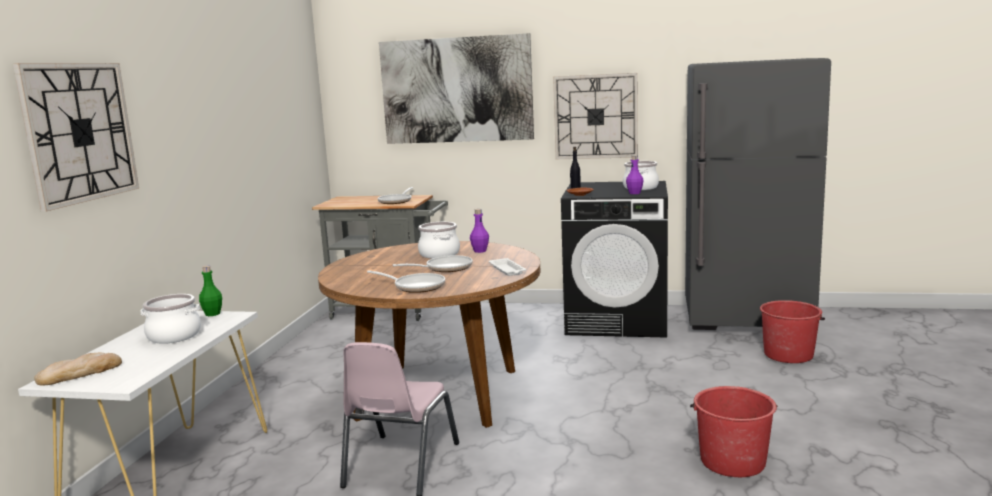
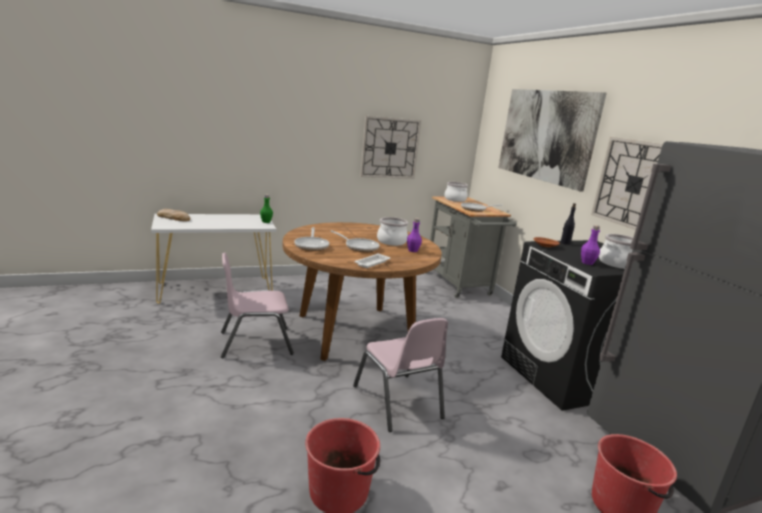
camera: 55 degrees right, 5 degrees up
(80, 132) = (226, 108): wall clock -> wall clock (390, 148)
(174, 336) = (228, 222): cooking pot -> cooking pot (455, 199)
(607, 402) = (397, 402): none -> pink chair

